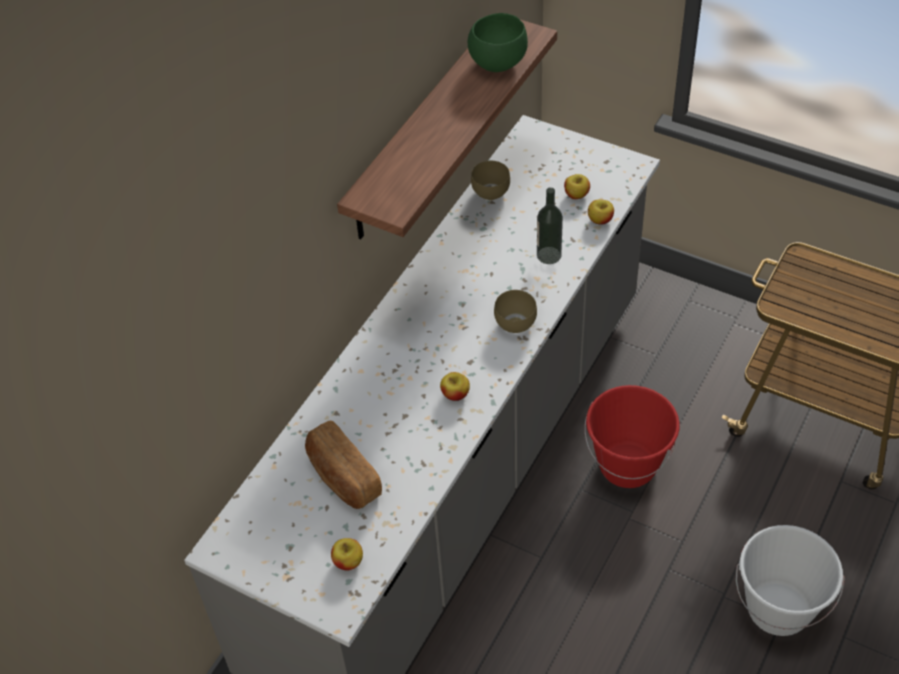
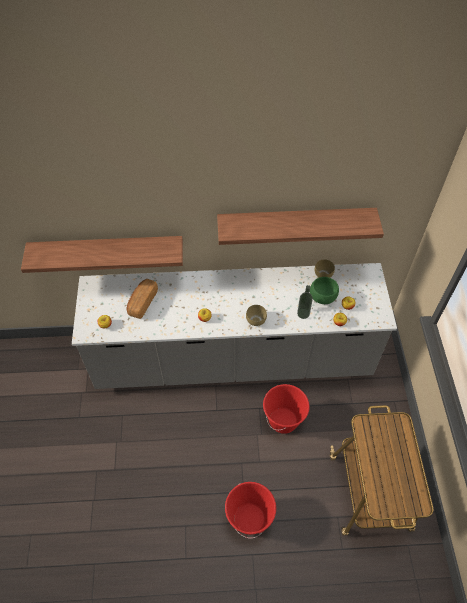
camera: 55 degrees right, 5 degrees up
(207, 449) = (107, 249): none -> shelf
(496, 63) = (342, 223): green bowl -> green bowl (322, 297)
(778, 608) = (249, 518): white bucket -> red bucket

